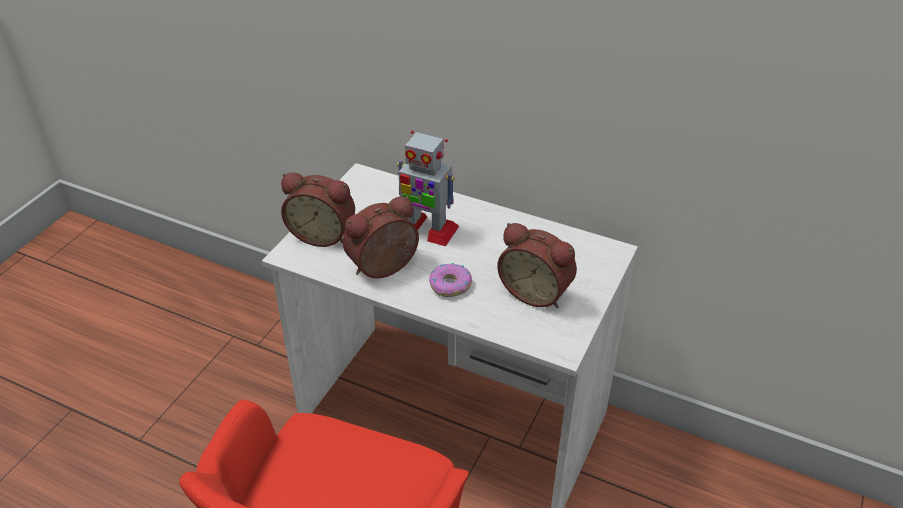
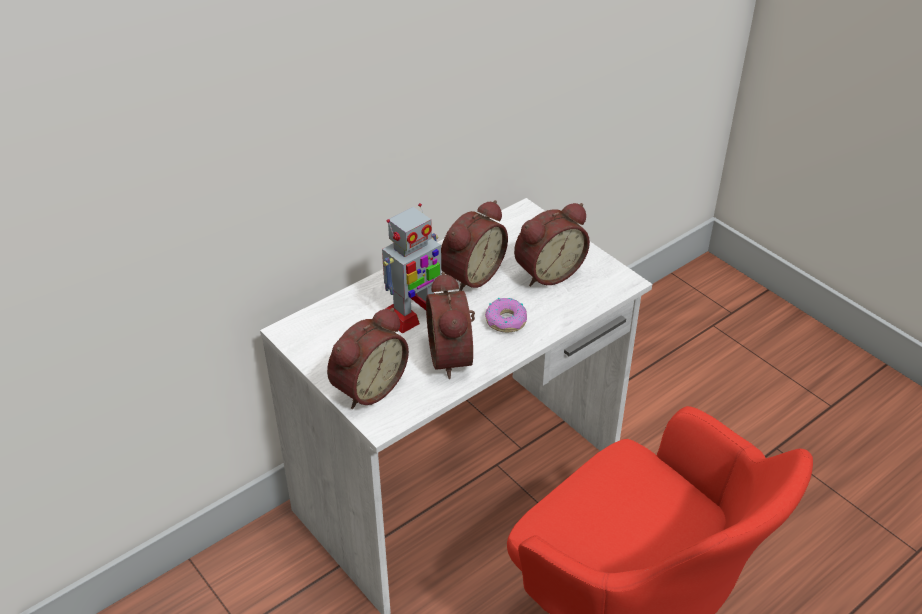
camera: 65 degrees left, 0 degrees up
(496, 245) = (470, 274): none -> alarm clock

